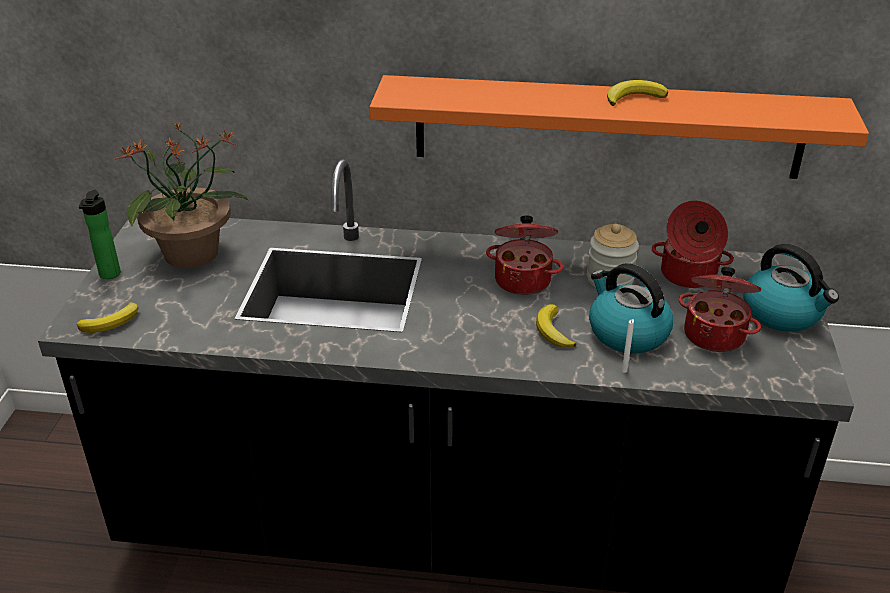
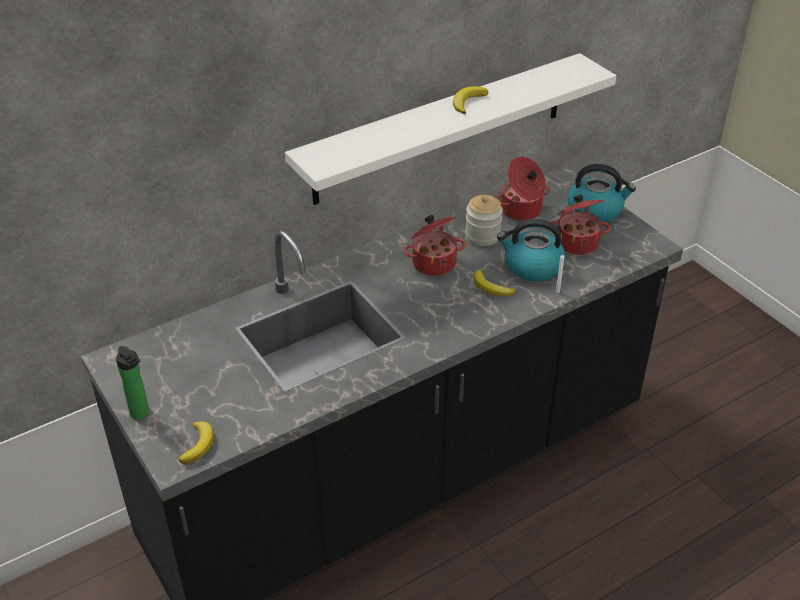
camera: 40 degrees left, 5 degrees up
(193, 254) = (183, 362): potted plant -> none
(607, 127) = (441, 128): orange shelf -> white shelf

